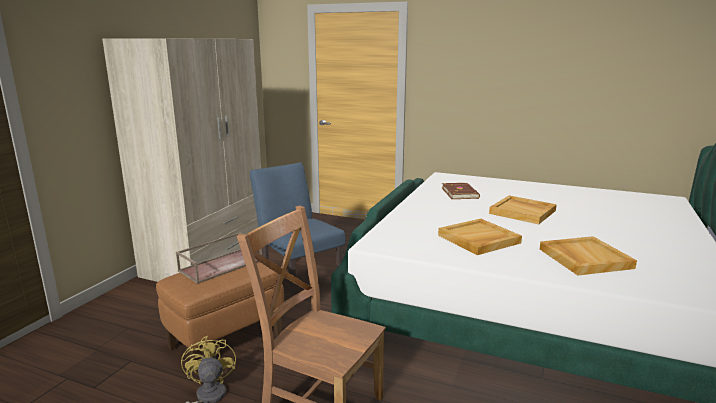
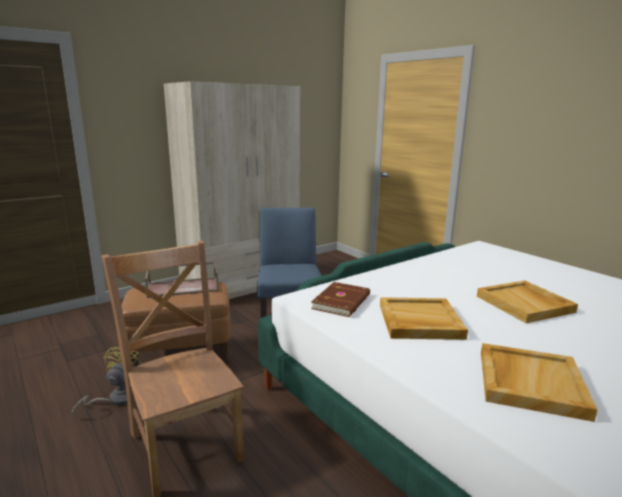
camera: 30 degrees right, 0 degrees up
(460, 193) = (475, 267): brown book -> brown book (342, 302)

